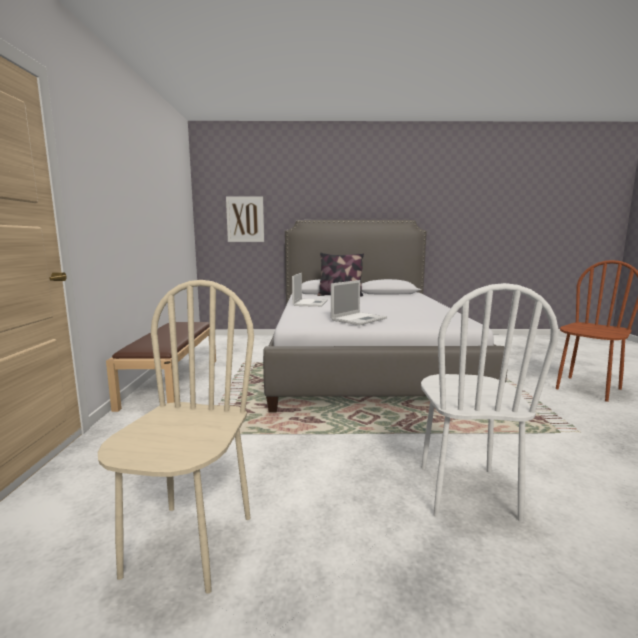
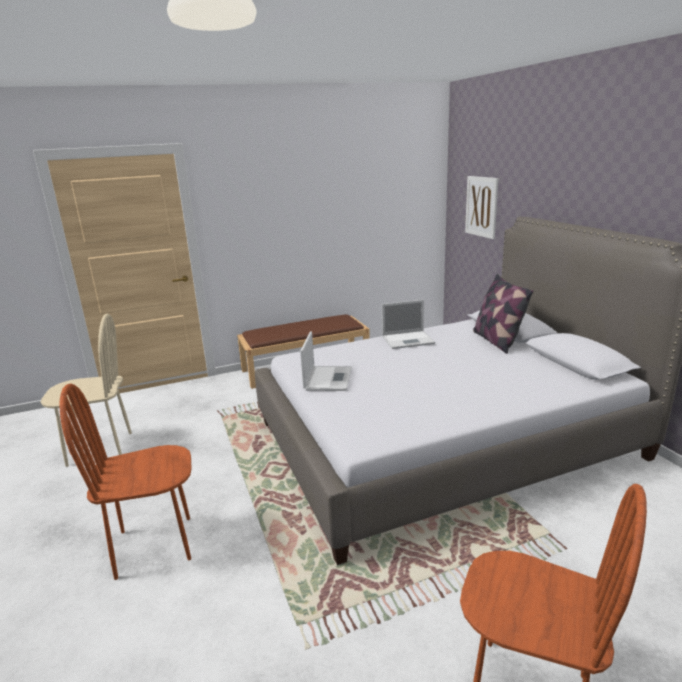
camera: 70 degrees right, 10 degrees up
(359, 319) = (328, 378): laptop -> laptop turned 105 degrees counterclockwise
(465, 491) = (154, 545): white chair -> brown chair

